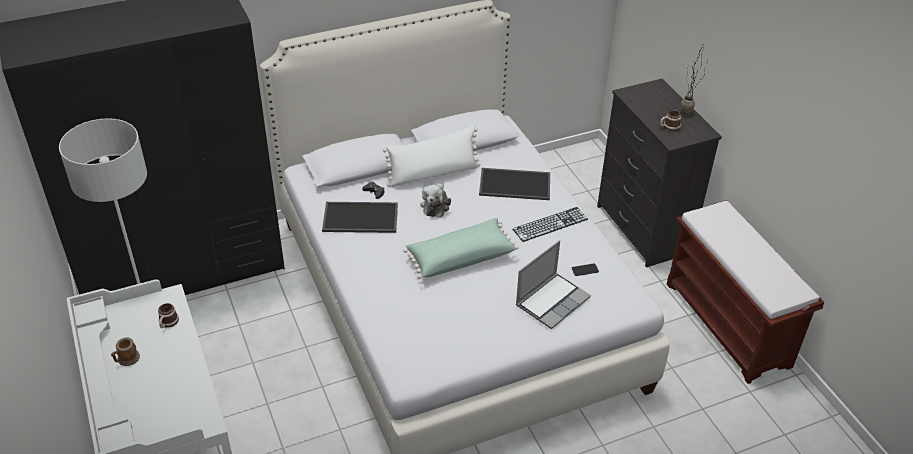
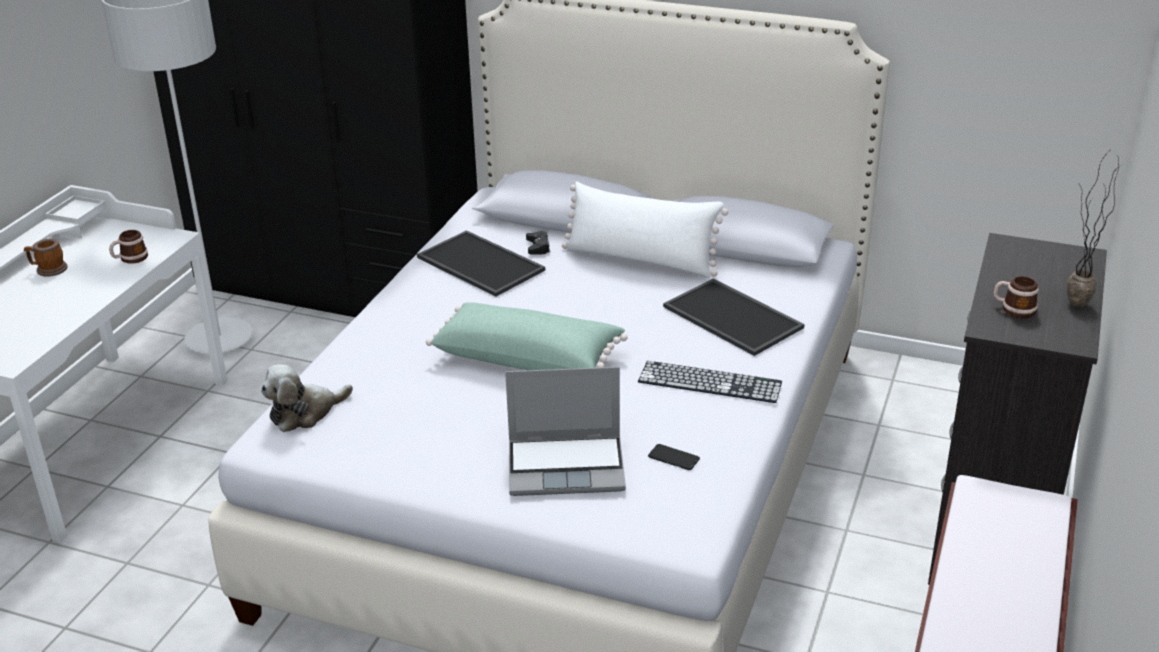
camera: 45 degrees right, 10 degrees down
(435, 205) = (589, 292): plush toy -> plush toy (305, 413)

